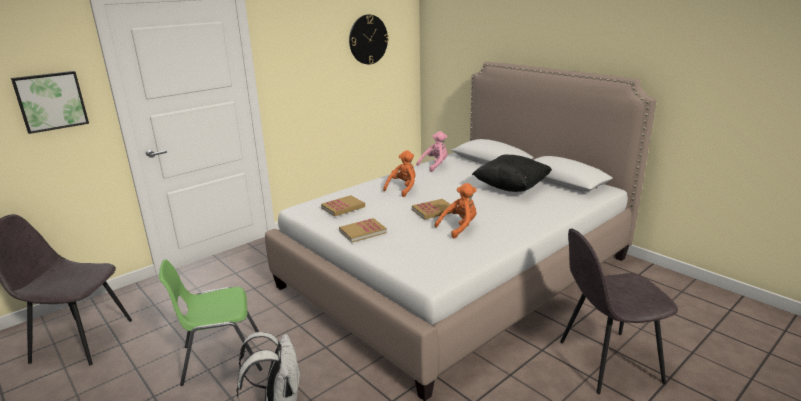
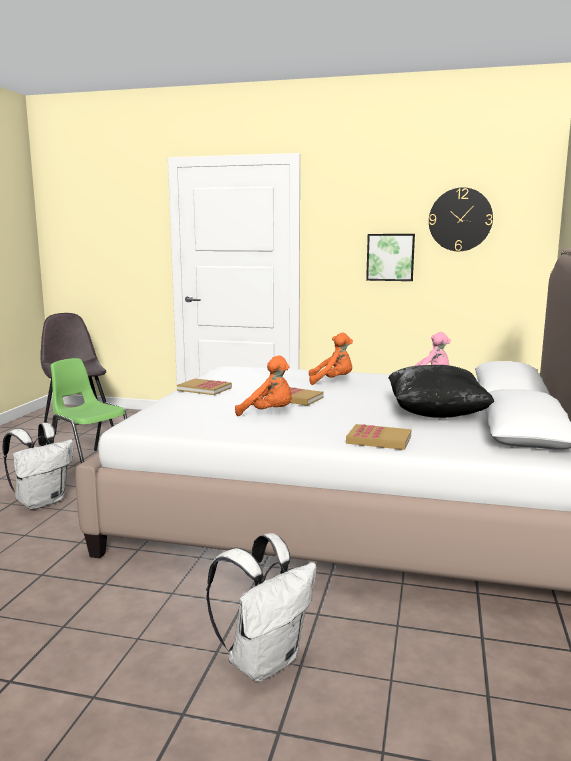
camera: 55 degrees right, 10 degrees down
(51, 101) = (129, 240): picture -> picture (390, 257)
(343, 207) = (245, 374): book -> book (379, 440)
(606, 362) = (264, 660): grey chair -> white backpack

